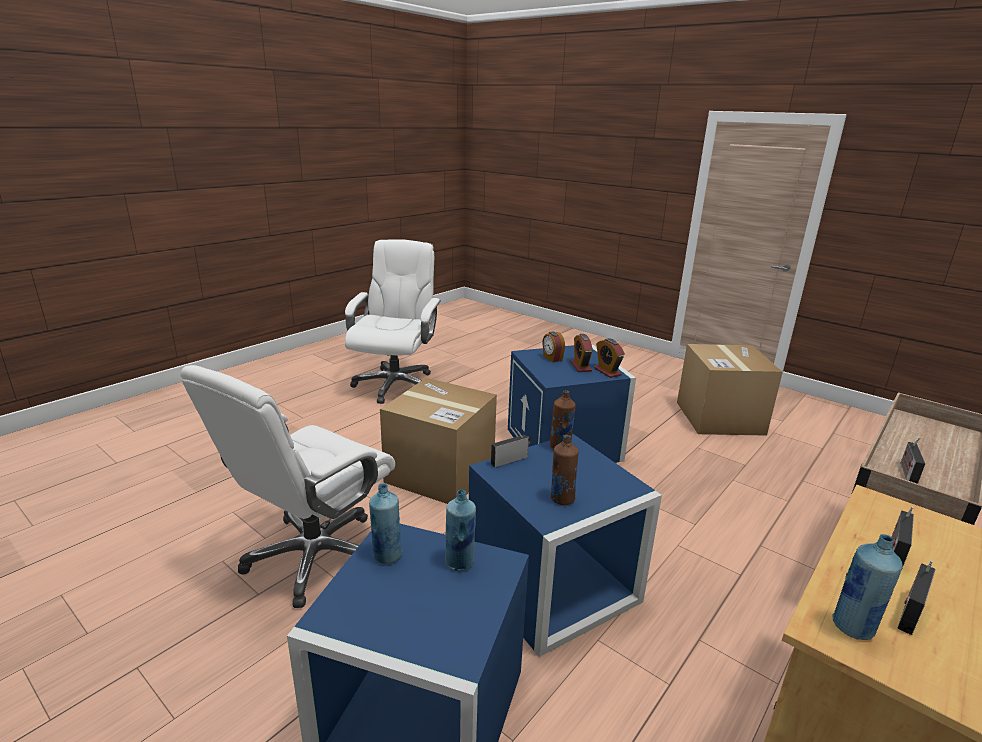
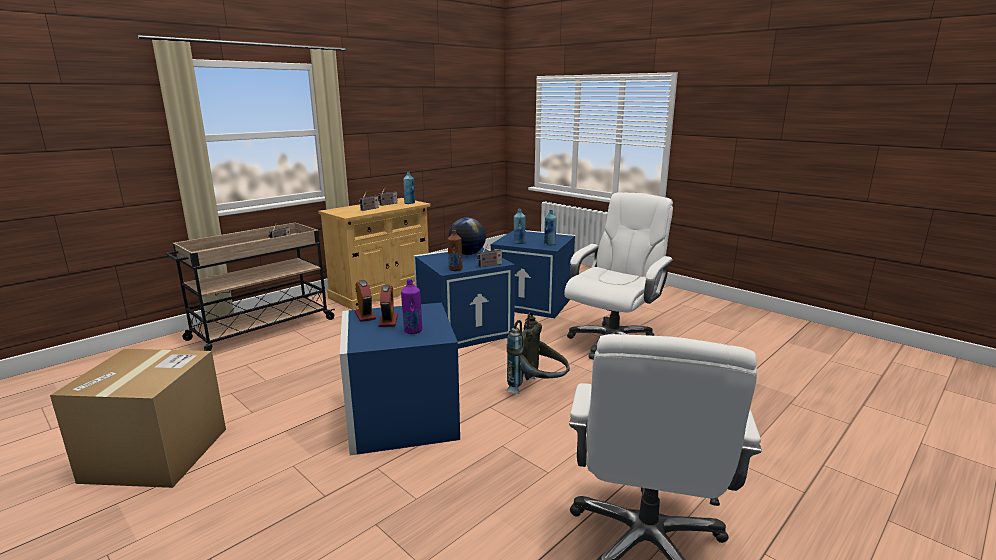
camera: 175 degrees left, 5 degrees down
(440, 473) = (538, 390): cardboard box -> grey backpack
(552, 358) = (412, 331): alarm clock -> purple bottle
(562, 499) = (467, 254): brown bottle -> globe

